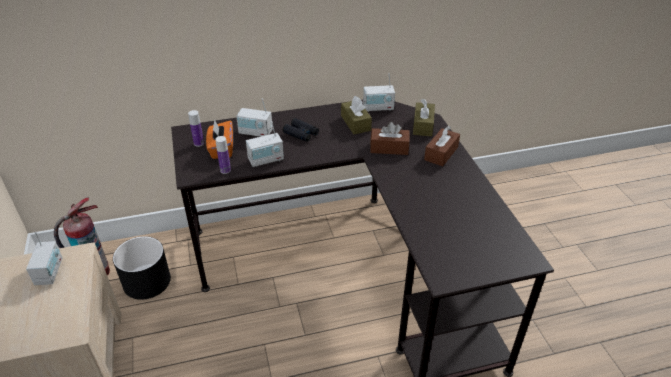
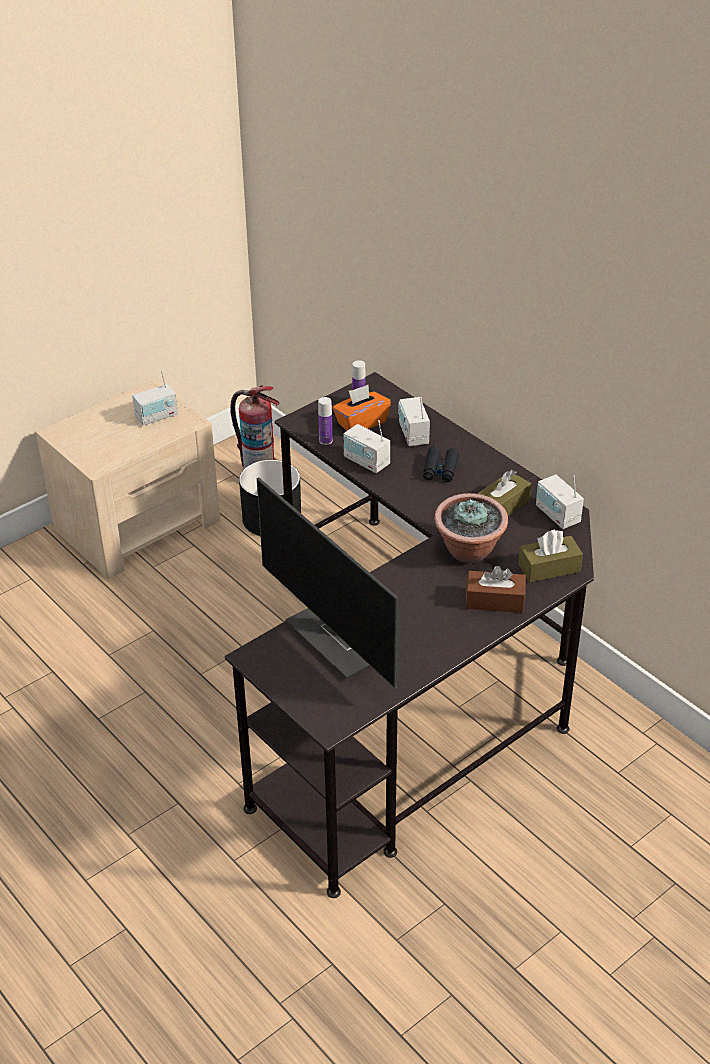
camera: 65 degrees right, 0 degrees up
(389, 148) = (469, 551): brown tissue box -> potted plant
(444, 227) = (344, 638): none -> monitor

